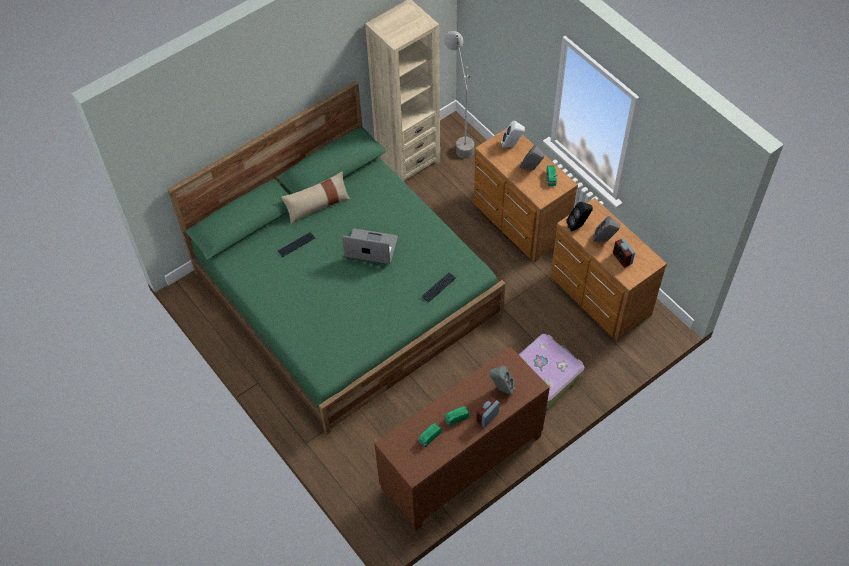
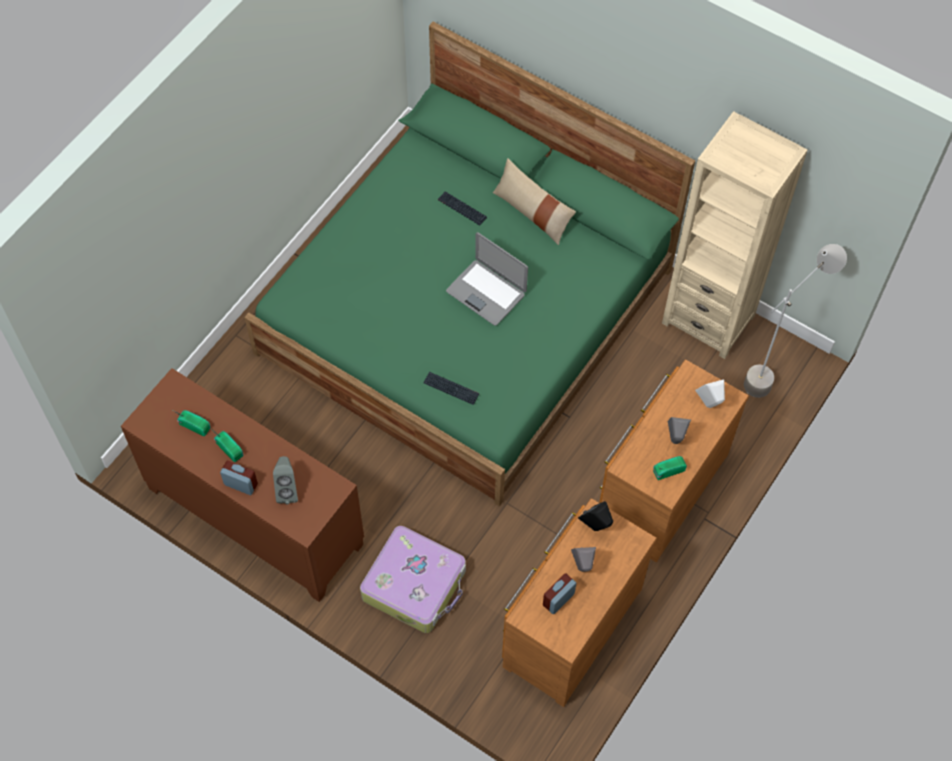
camera: 70 degrees right, 5 degrees up
(371, 248) = (486, 292): laptop -> laptop turned 135 degrees clockwise

